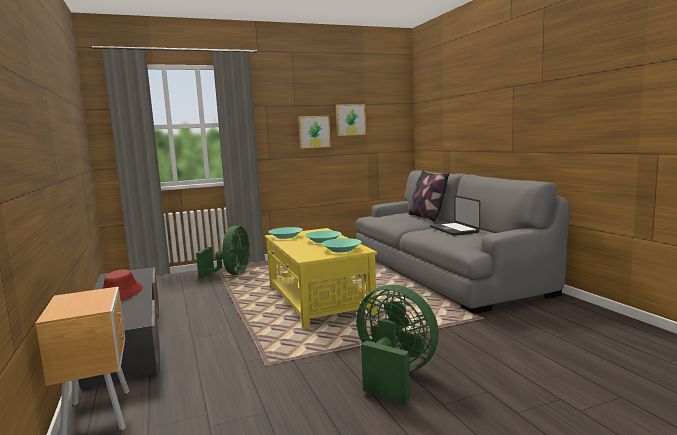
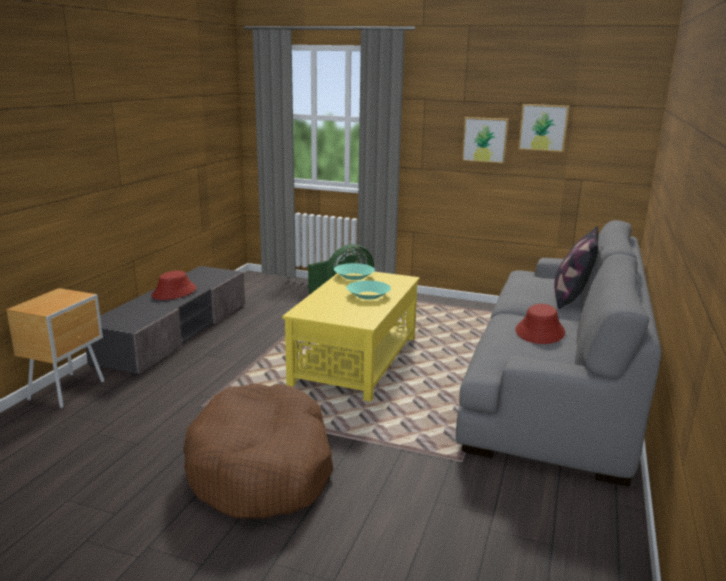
camera: 40 degrees right, 10 degrees up
(341, 250) = (351, 314): turquoise bowl -> none
(394, 374) = (262, 468): green fan -> brown dog bed
(454, 230) = (540, 332): laptop -> red hat

